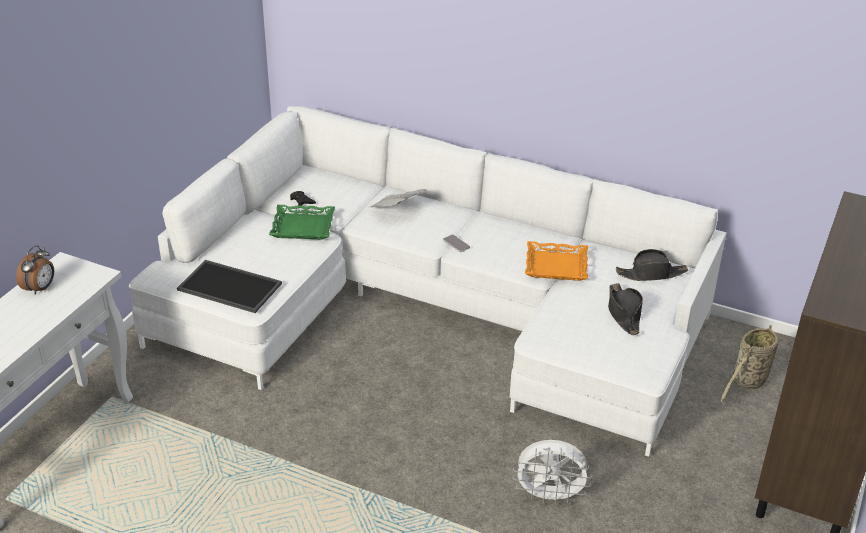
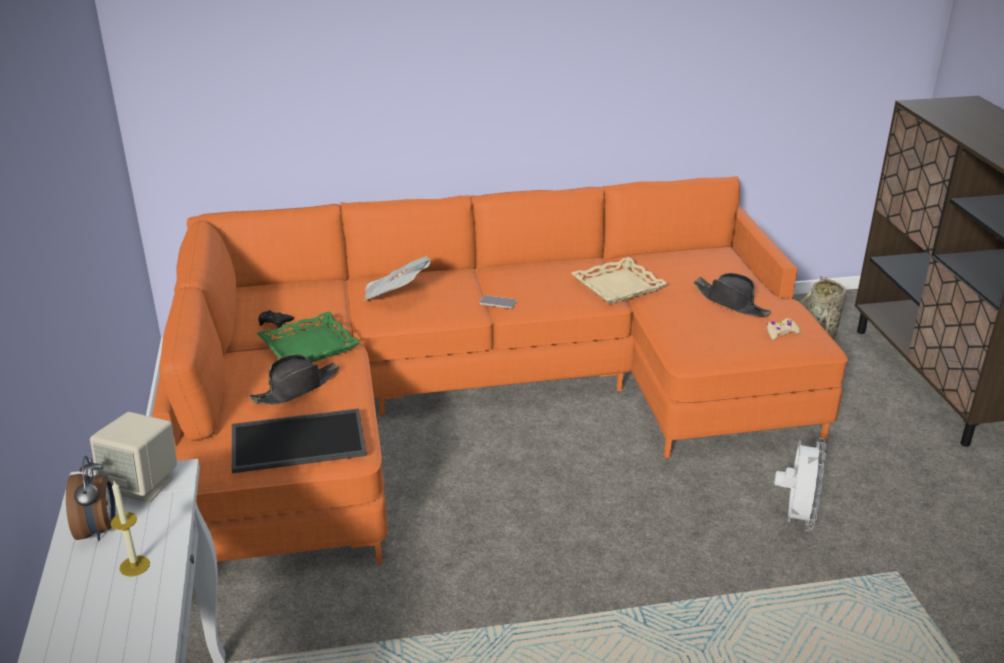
camera: 35 degrees left, 5 degrees down
(36, 315) = (134, 566): none -> candle
(82, 274) = (143, 485): none -> beige speaker
(430, 310) = (474, 399): white sofa -> orange sofa
(549, 496) = (796, 518): white fan -> white fan turned 45 degrees counterclockwise
(556, 265) = (618, 286): orange tray -> beige tray
(628, 352) = (781, 333): none -> beige game controller
(651, 274) = (706, 262): black hat -> black hat (296, 388)

